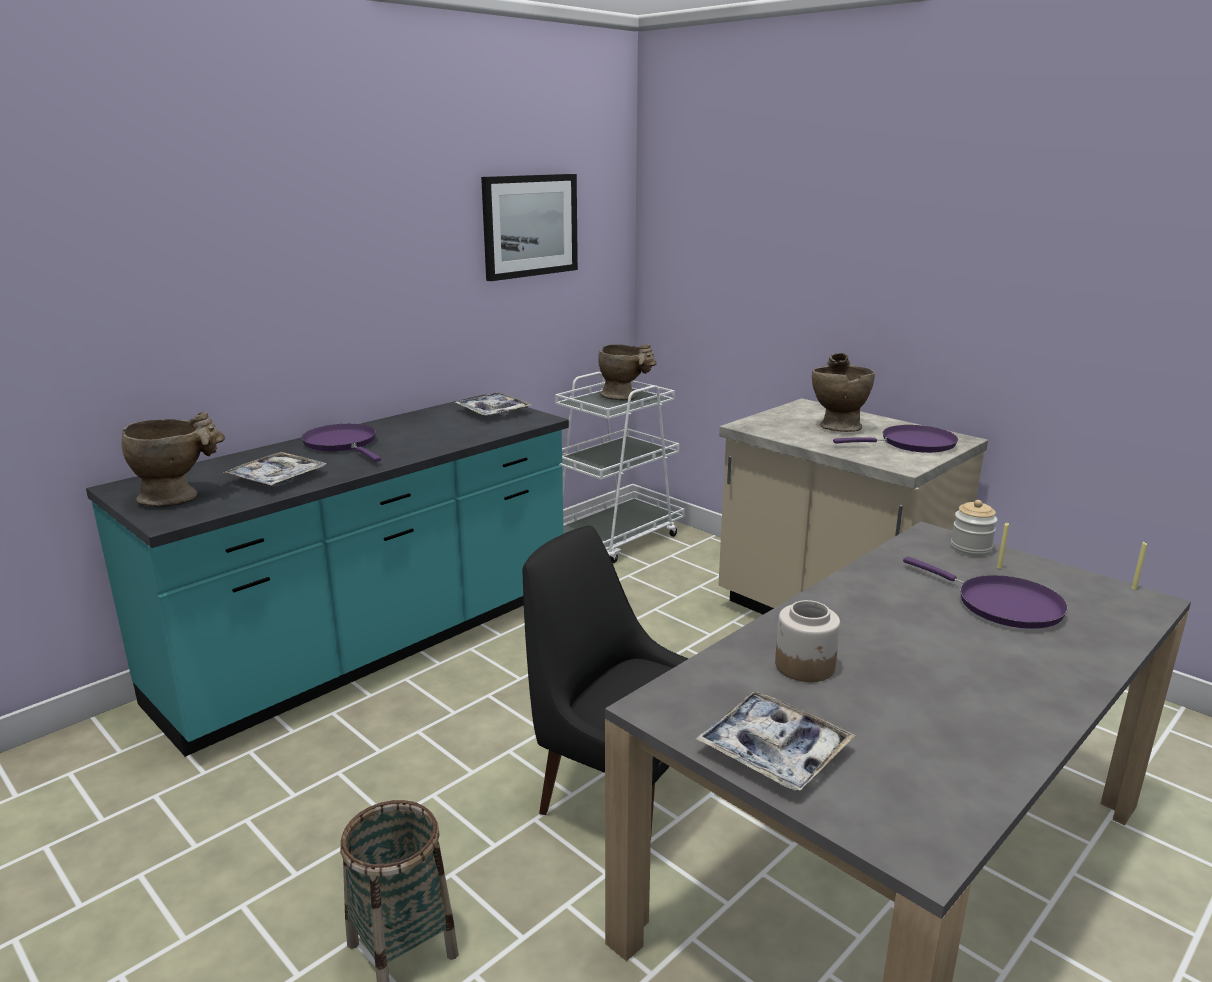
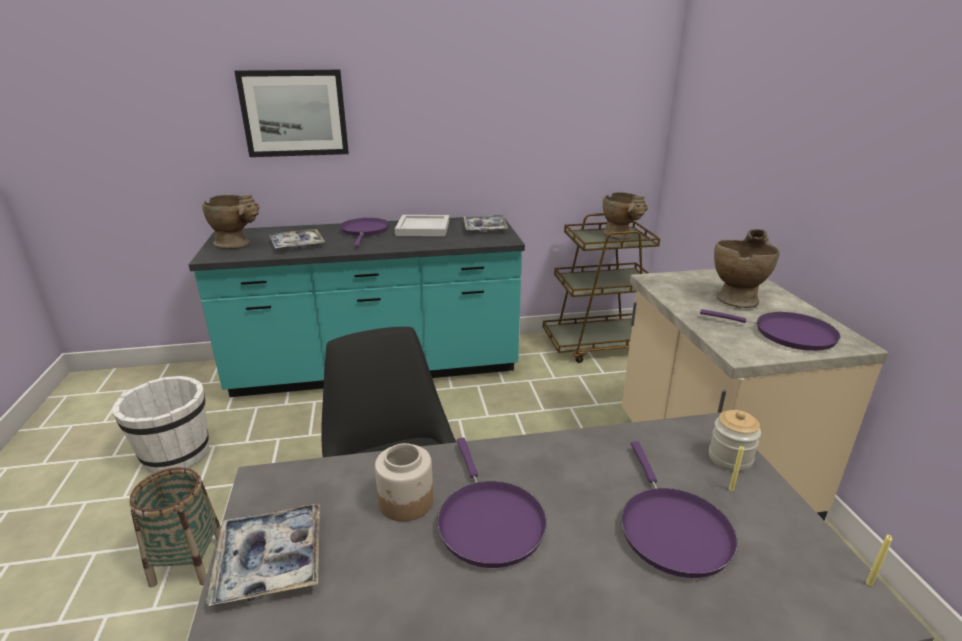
camera: 35 degrees right, 5 degrees up
(196, 855) = (175, 454): none -> white bucket
(414, 426) = (422, 228): none -> white tray
(530, 226) = (558, 88): picture -> picture (294, 113)
(615, 539) = (599, 345): white cart -> brown cart
(886, 651) = (488, 521): none -> purple frying pan

